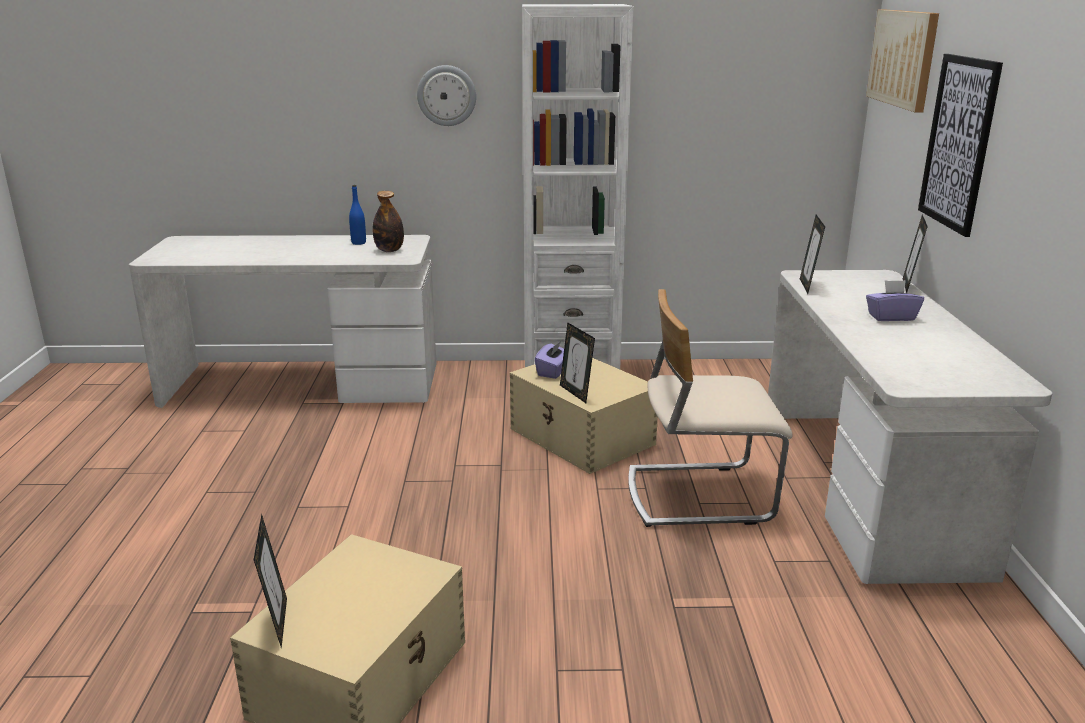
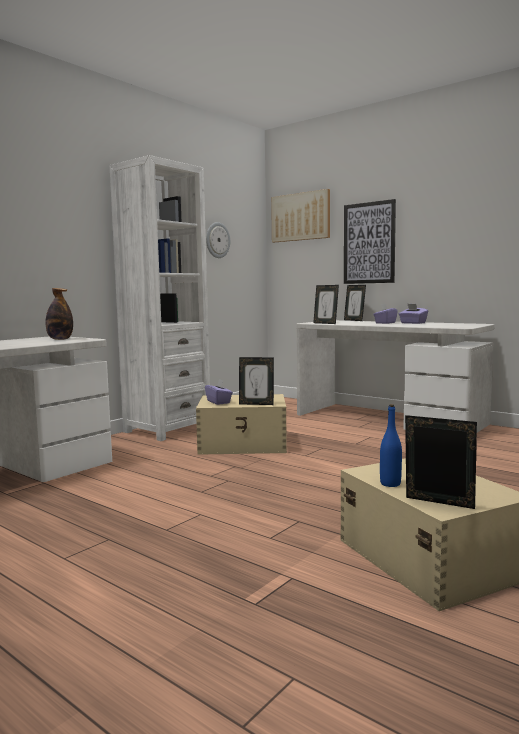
camera: 50 degrees left, 15 degrees down
(358, 243) = (18, 340): blue bottle -> blue bottle (390, 484)
(446, 95) = (61, 224): wall clock -> wall clock (217, 240)
(698, 495) = (347, 441): beige chair -> none
(928, 334) = (412, 323): none -> purple tissue box

